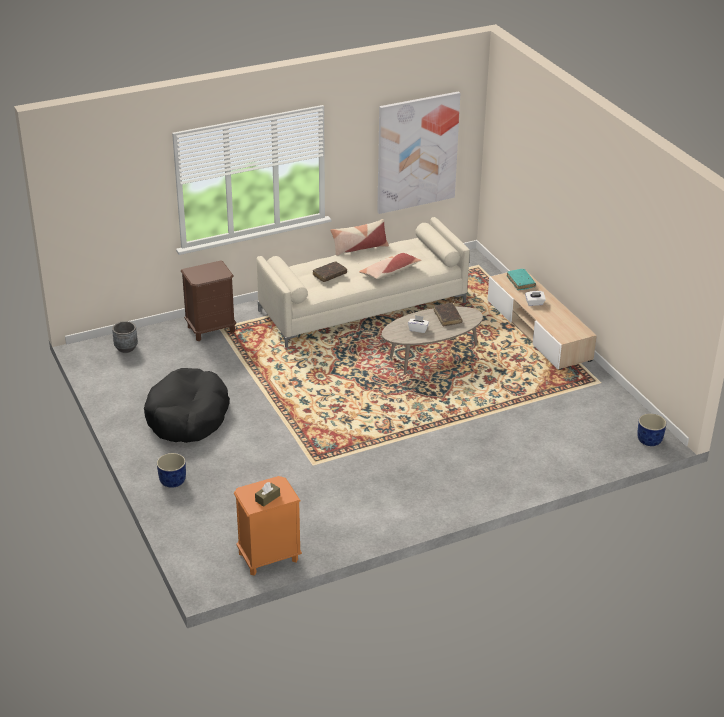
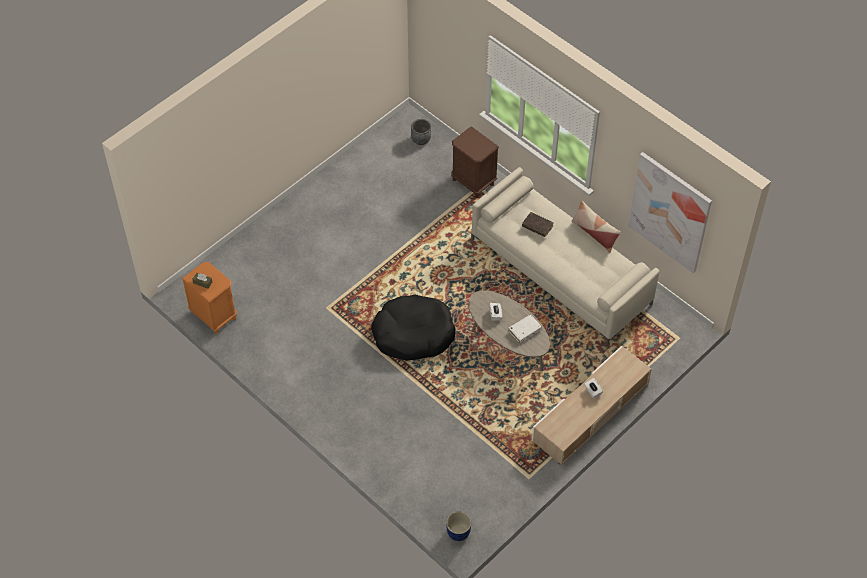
camera: 70 degrees right, 20 degrees up
(173, 481) = (273, 231): blue planter -> none
(187, 417) = (351, 211): black dog bed -> black dog bed (413, 334)
(390, 272) = (566, 267): pillow -> none
(447, 317) = (524, 330): brown book -> white book
(520, 282) = (624, 372): turquoise book -> none

